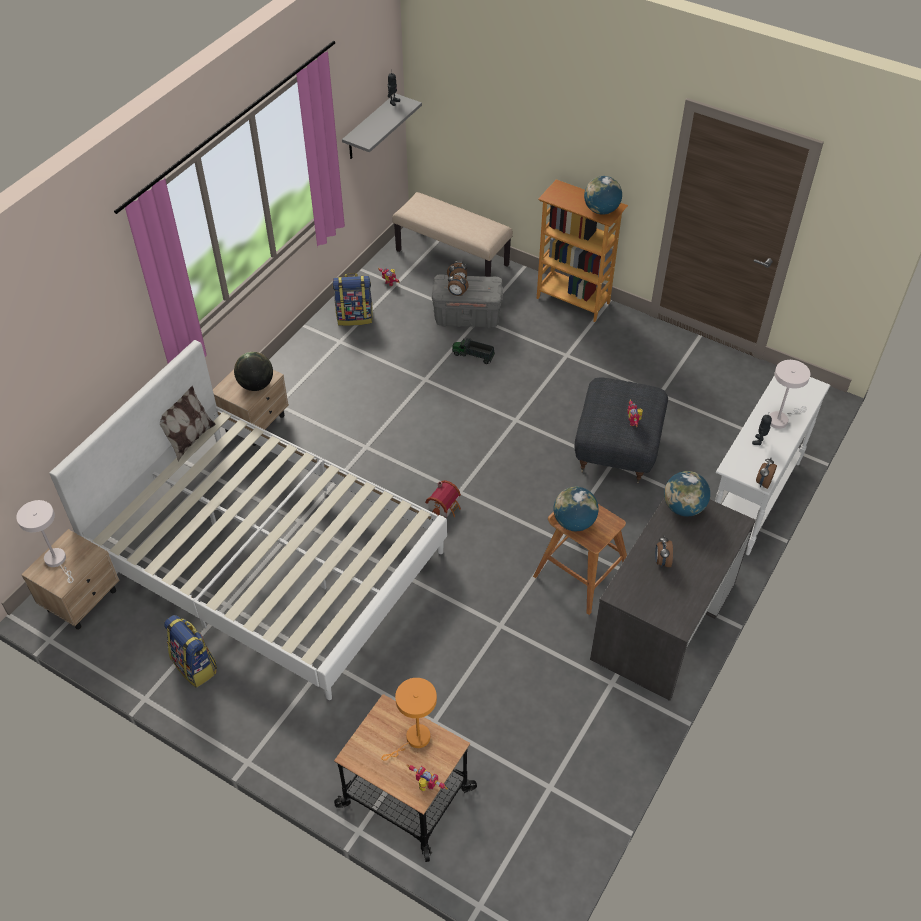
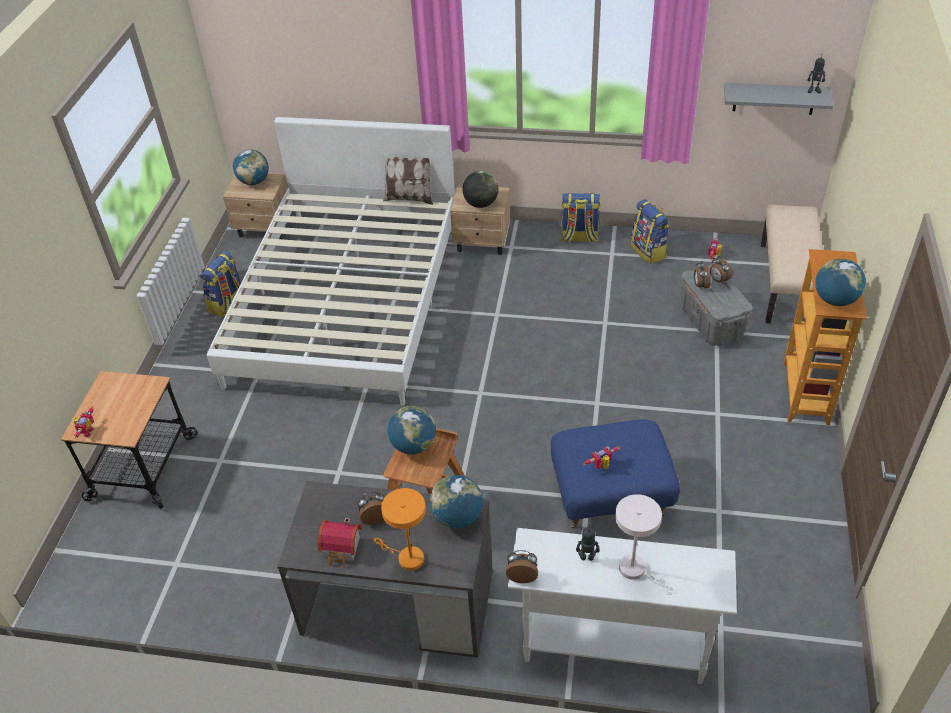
camera: 70 degrees right, 5 degrees down
(57, 561) = (254, 181): white table lamp -> globe
(301, 354) = (579, 237): none -> backpack
(414, 740) = (129, 410): orange table lamp -> orange table lamp (407, 558)
(445, 506) = (457, 389): toy house -> toy house (343, 550)
(473, 356) = (661, 344): toy truck -> none
(618, 449) = (610, 497): grey ottoman -> blue ottoman

